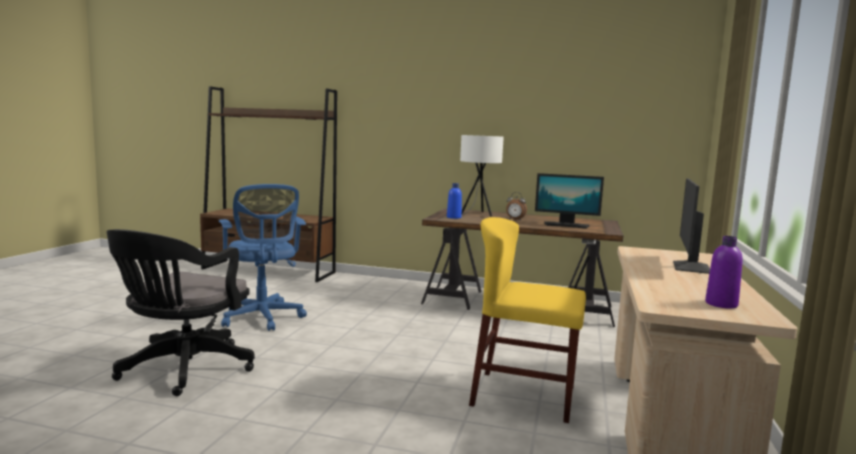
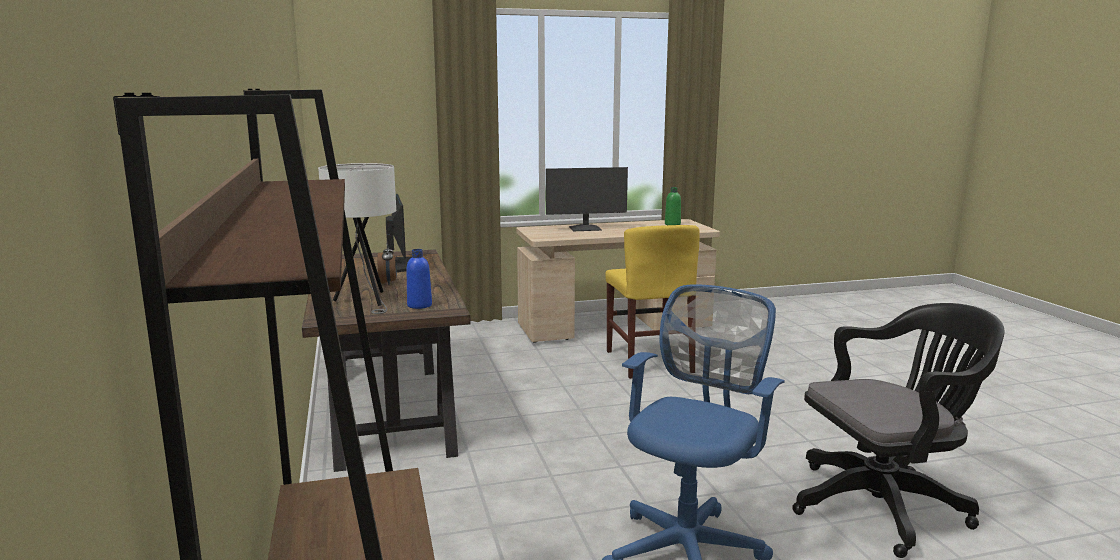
camera: 120 degrees left, 5 degrees up
(721, 304) = (672, 224): purple bottle -> green bottle

